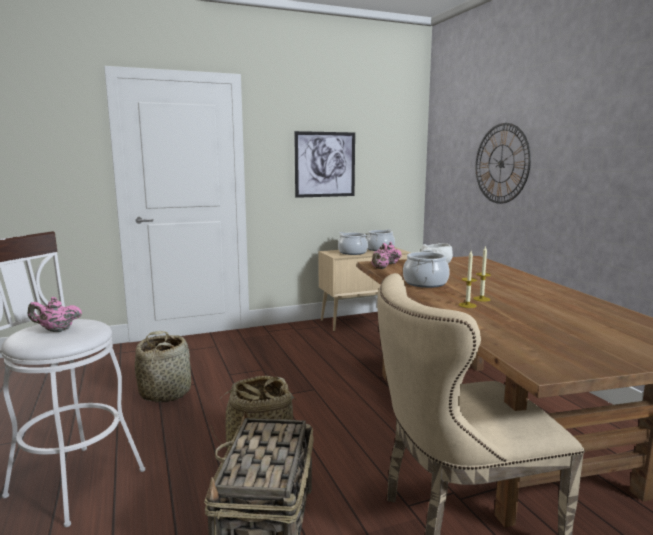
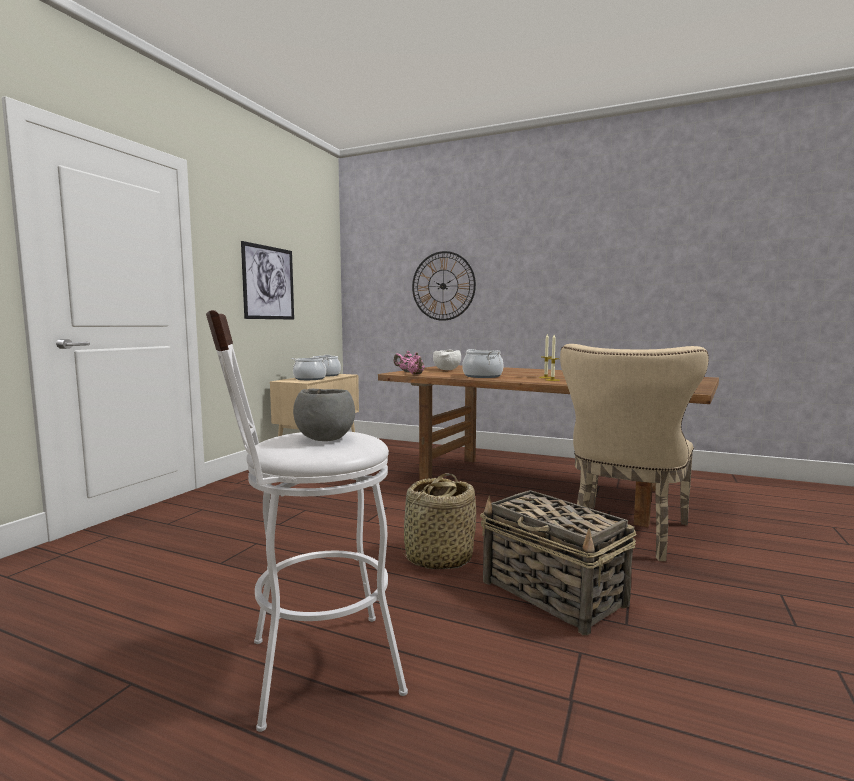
camera: 45 degrees left, 5 degrees down
(56, 330) = (325, 439): pink teapot -> grey bowl
(166, 392) = (238, 561): basket -> none

